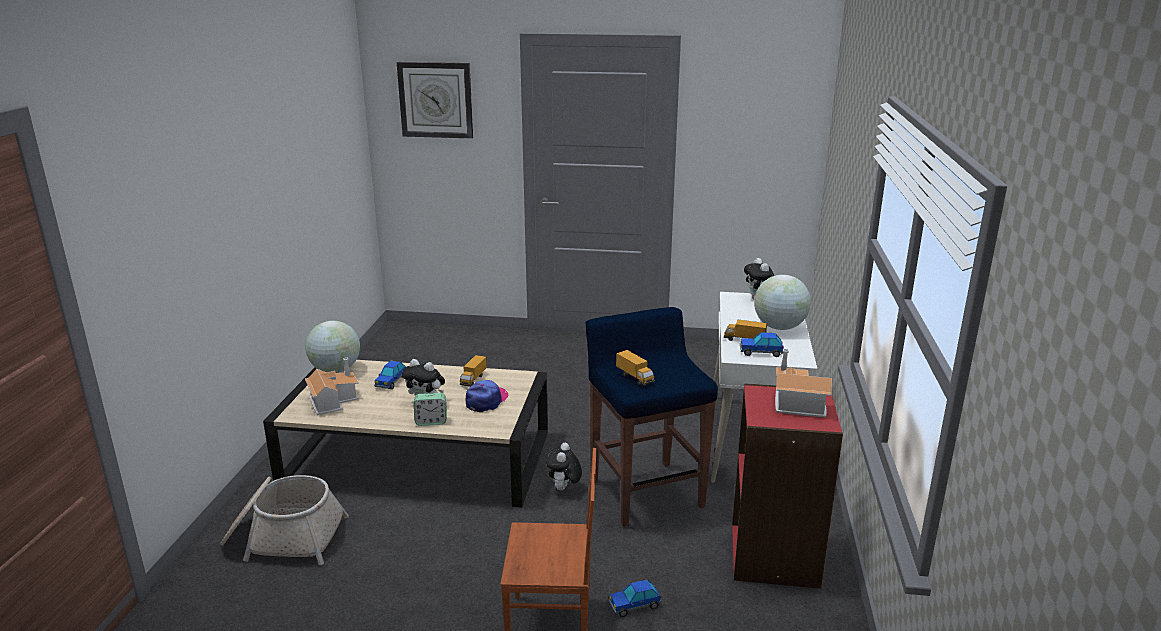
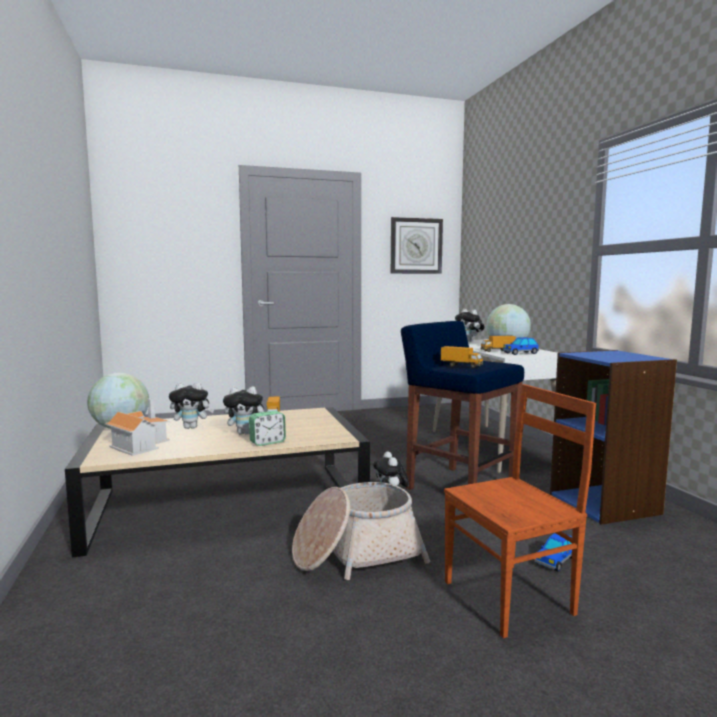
camera: 25 degrees left, 15 degrees down
(284, 537) = (123, 600): basket -> basket (356, 553)
(391, 382) = (192, 427): toy car -> plush toy
(436, 100) = (163, 218): wall clock -> wall clock (416, 246)
(487, 400) = (304, 425): cap -> none
(775, 556) = (605, 503): red bookcase -> blue bookcase
(795, 402) = (611, 354): toy house -> none

